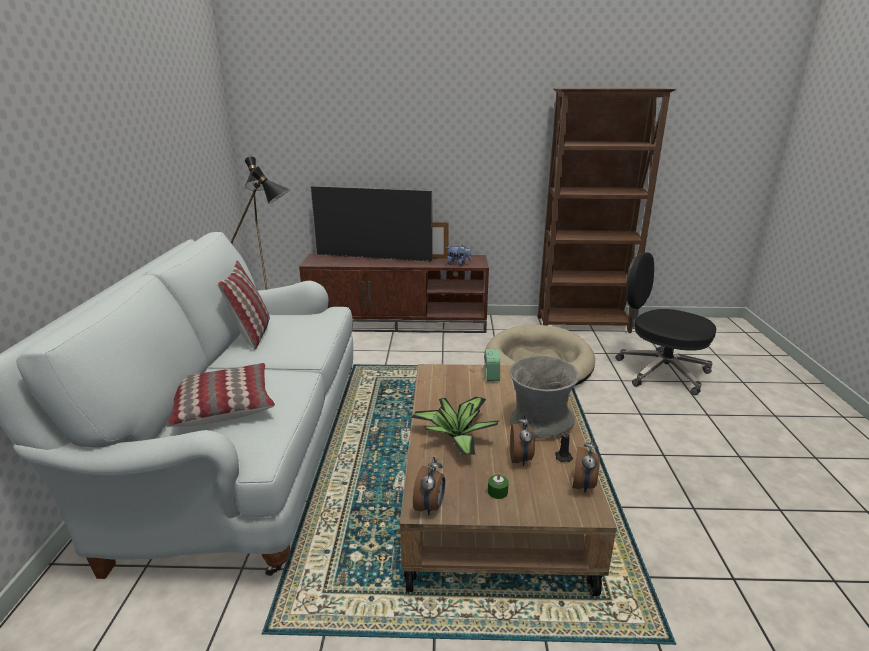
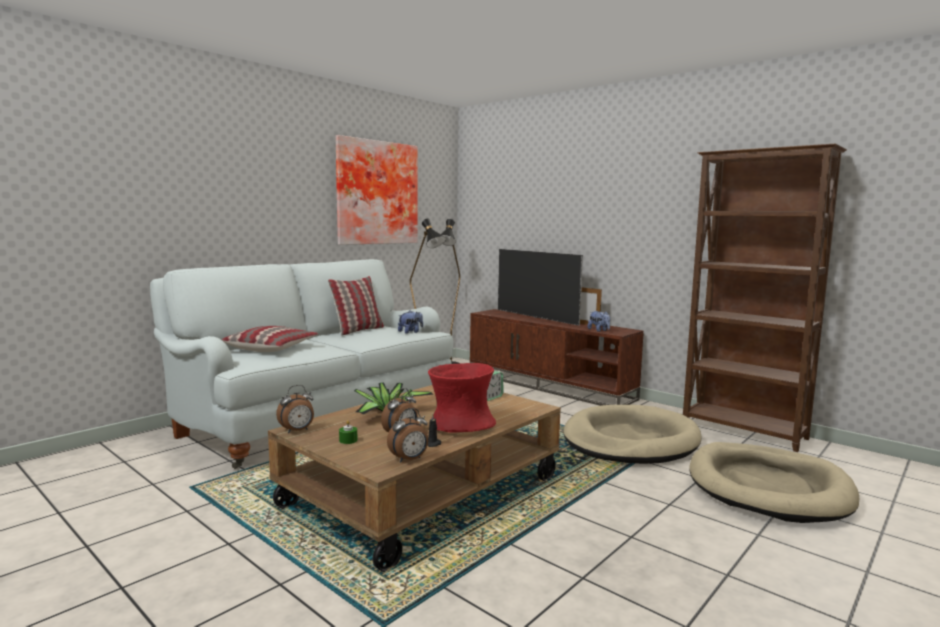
camera: 40 degrees right, 15 degrees down
(168, 134) = (376, 193): none -> picture
(316, 318) = (410, 332): none -> plush toy
(539, 423) = (461, 426): grey vase -> red vase
(660, 371) = (768, 487): black office chair -> beige dog bed

